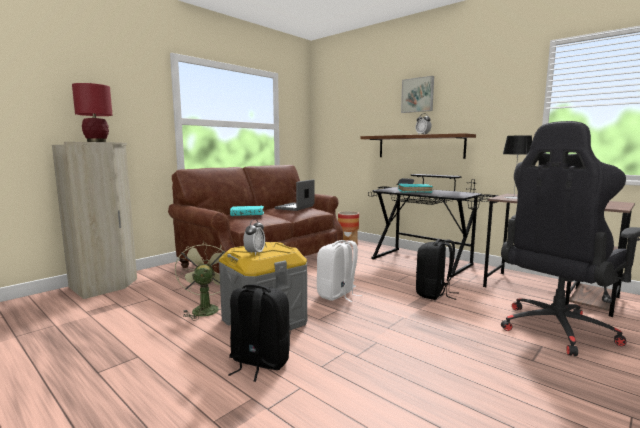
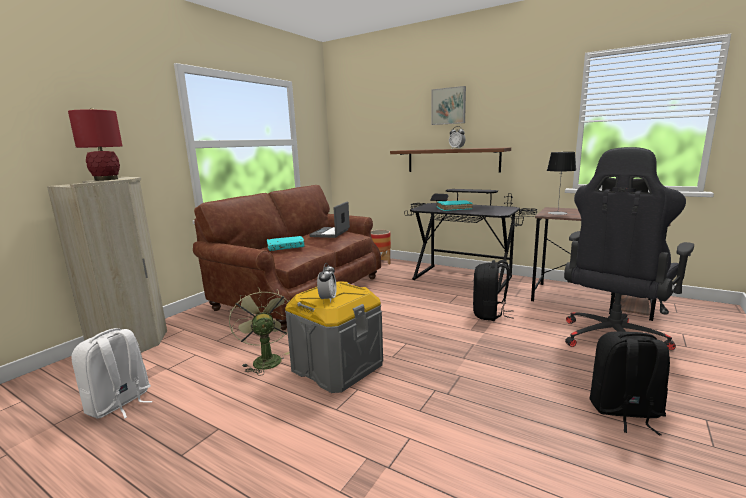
camera: 10 degrees left, 5 degrees up
(258, 362) = (354, 415): black backpack -> black backpack (624, 412)
(337, 295) = (397, 326): white backpack -> white backpack (119, 403)

